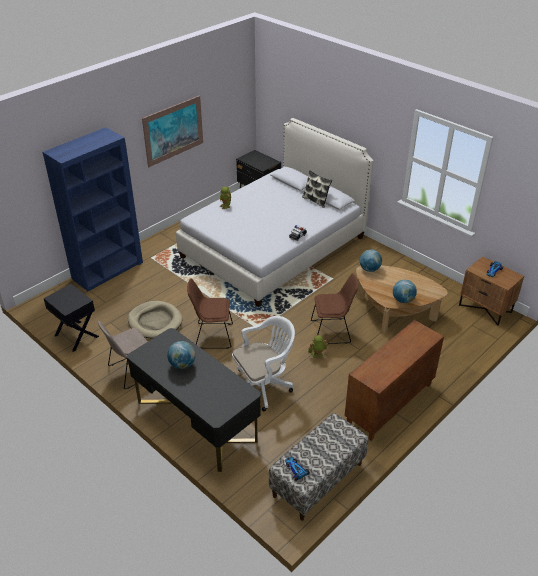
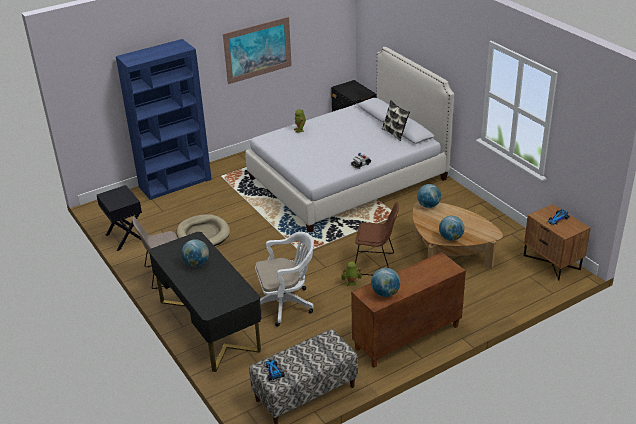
camera: 15 degrees right, 5 degrees down
(212, 336) = (253, 253): brown chair -> none
(382, 371) = (385, 293): none -> globe

